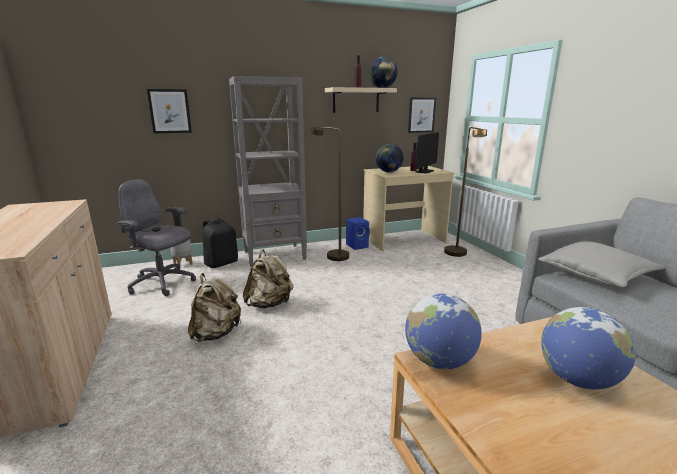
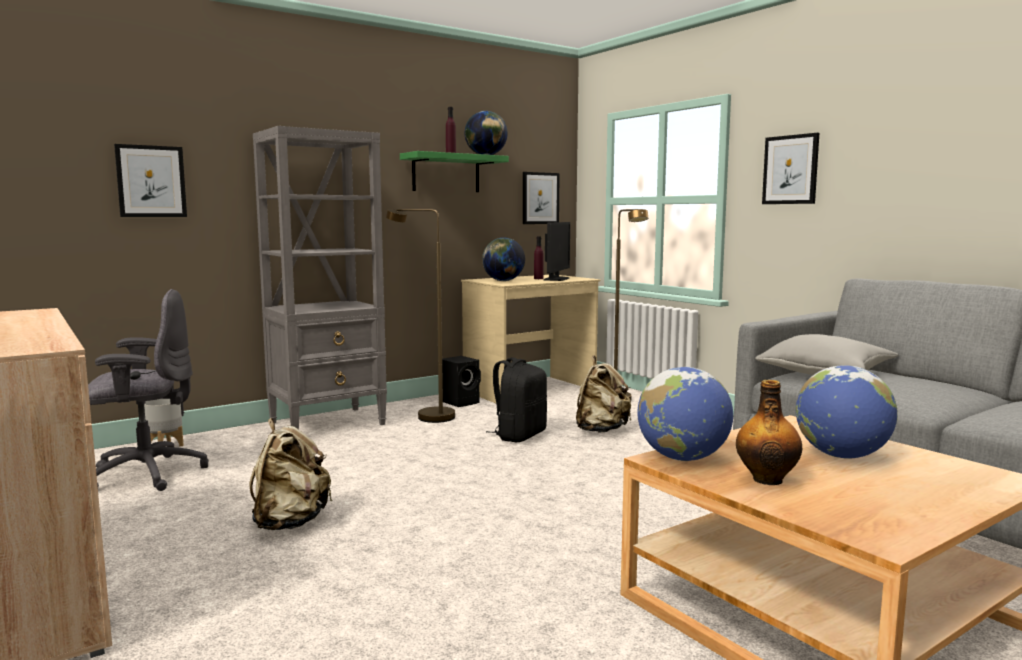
camera: 15 degrees left, 10 degrees down
(163, 283) = (145, 474): grey office chair -> grey office chair turned 150 degrees clockwise
(221, 263) = (237, 440): black backpack -> black backpack (519, 435)
(269, 304) = (358, 481): beige backpack -> beige backpack (601, 430)
(356, 100) = (446, 173): beige shelf -> green shelf
(358, 245) = (461, 402): blue speaker -> black speaker
(497, 402) = (767, 479): none -> bottle
(601, 102) = (790, 169): none -> picture

